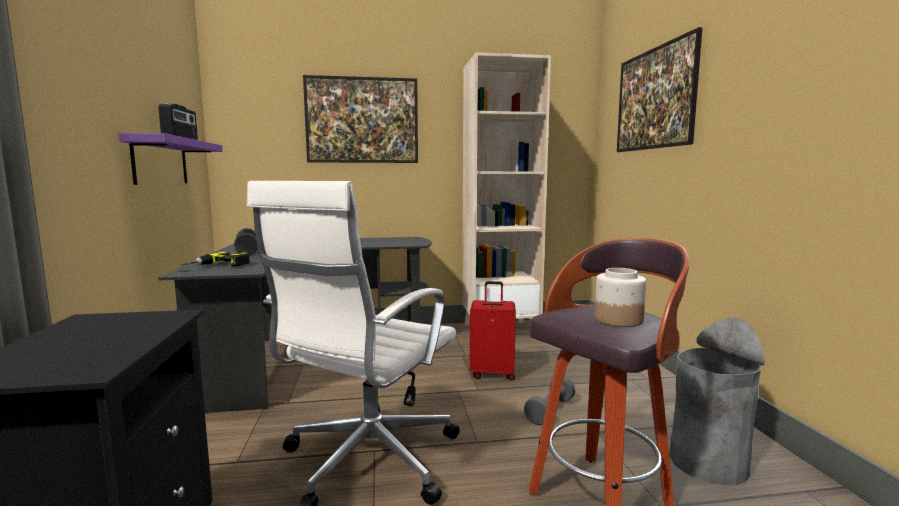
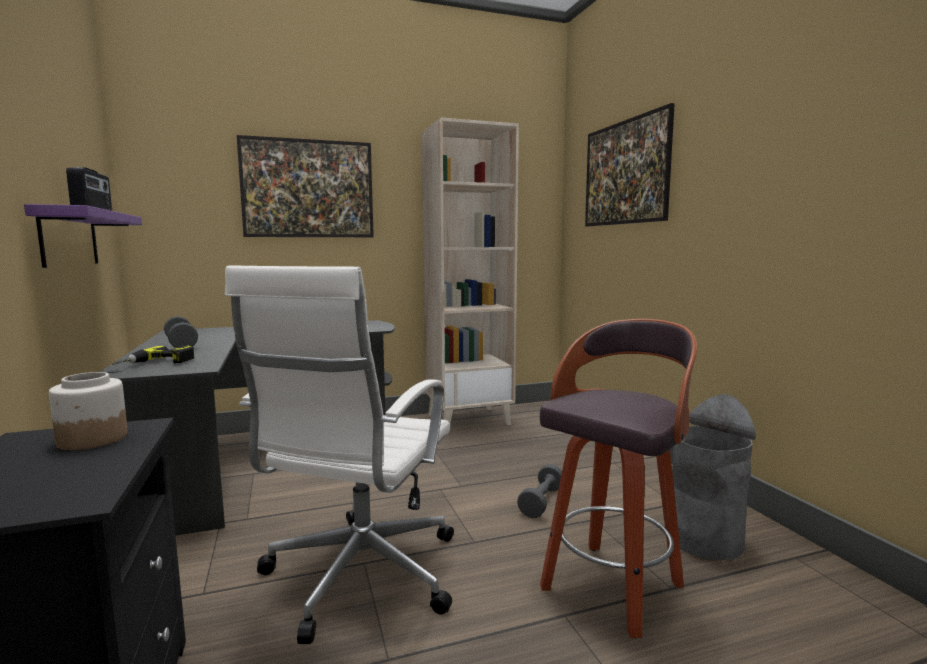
camera: 10 degrees left, 0 degrees up
(492, 373) = (472, 467): red suitcase -> none
(617, 320) = (630, 403): jar -> jar (92, 439)

